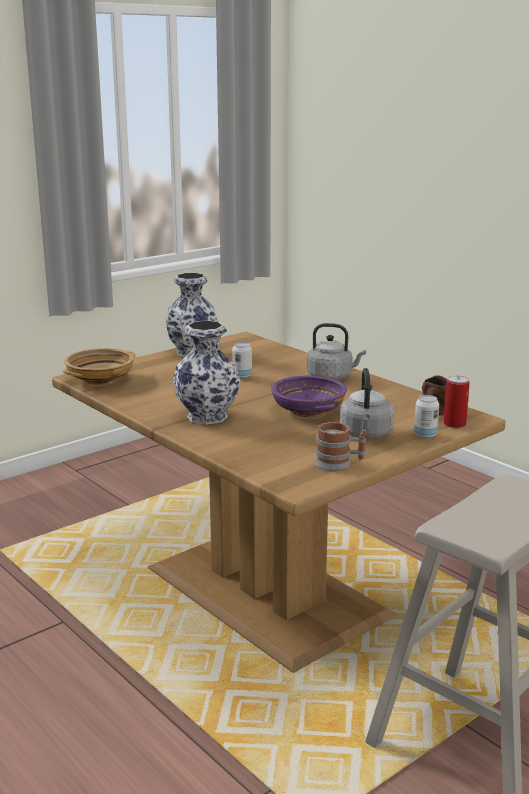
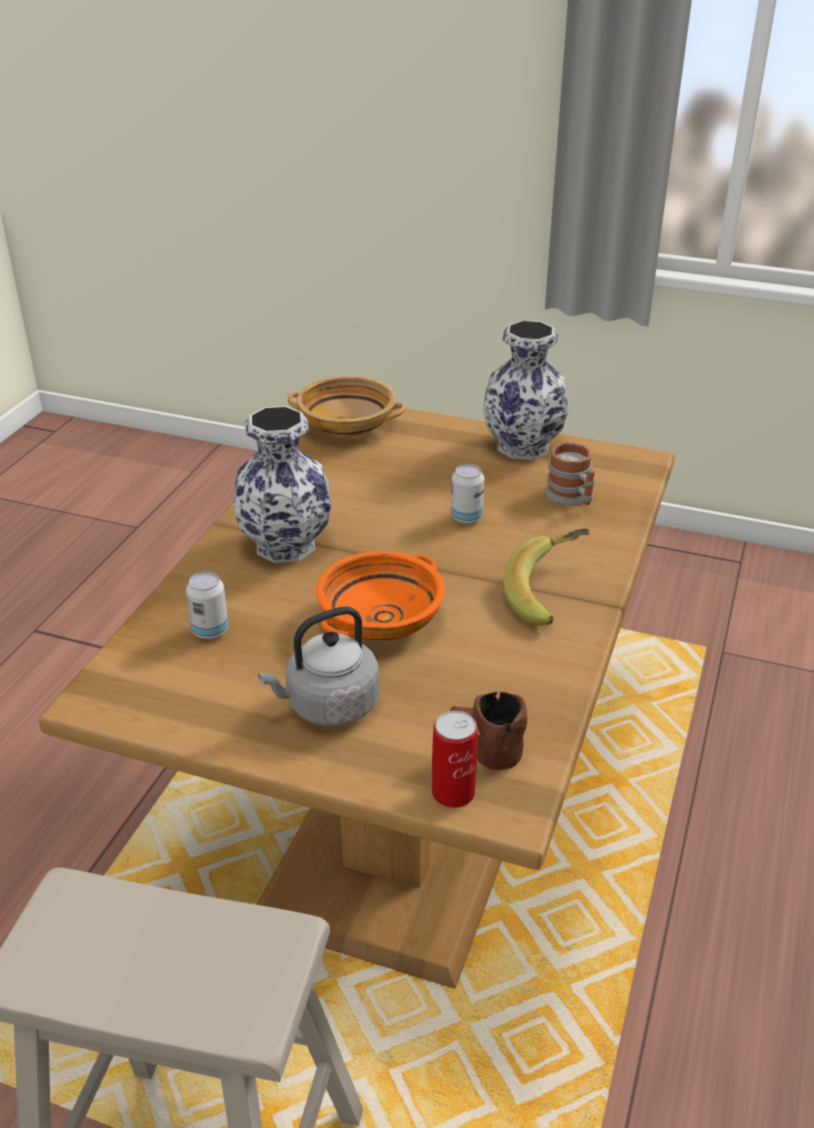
camera: 60 degrees right, 15 degrees up
(307, 410) = (381, 619): purple bowl -> orange bowl
(332, 377) = (550, 595): grey kettle -> banana
(339, 463) = (195, 714): mug -> mug (571, 498)
(425, 435) = (373, 771): can -> can (210, 631)

